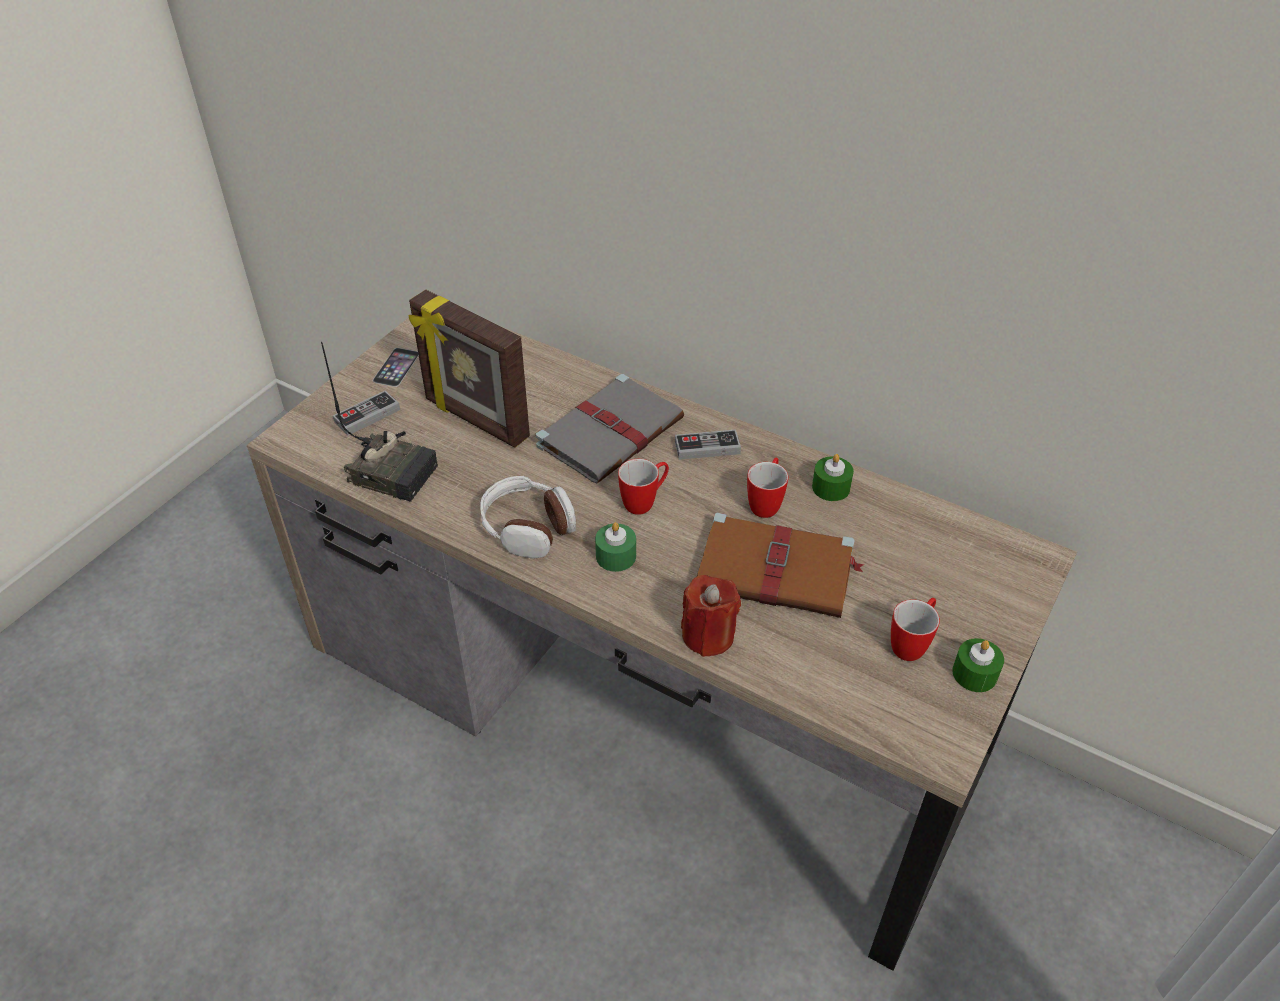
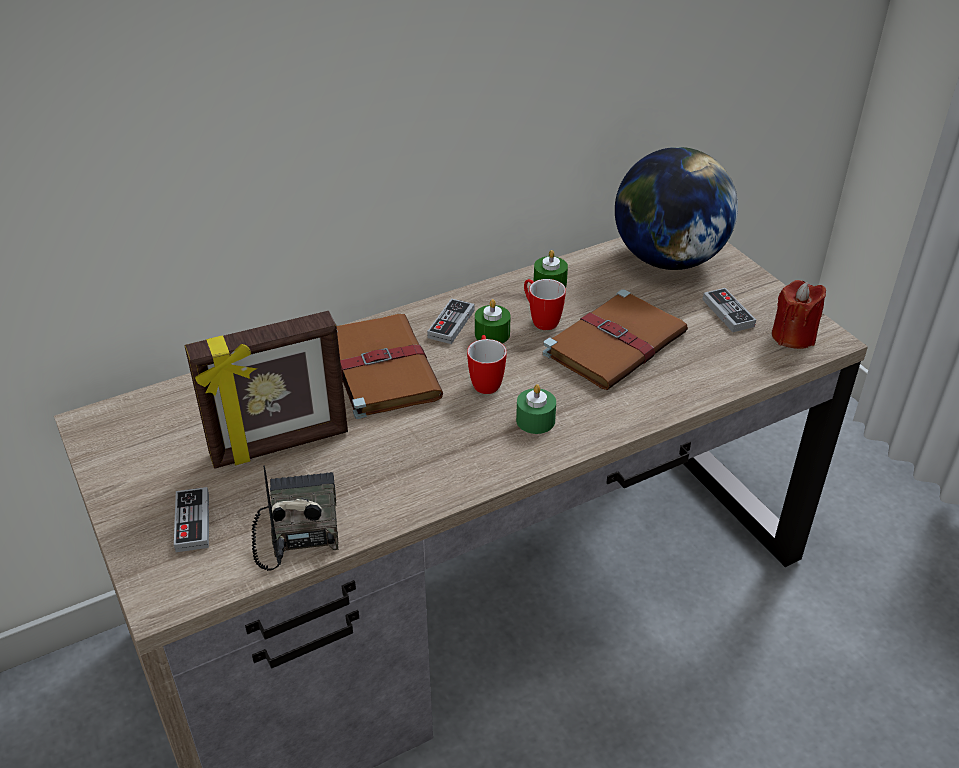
camera: 60 degrees left, 5 degrees down
(393, 470) = (297, 527): radio -> radio turned 60 degrees counterclockwise
(396, 367) = (137, 476): phone -> none
(527, 527) = (458, 460): headphones -> none
(612, 431) = (381, 367): grey book -> brown book
(708, 635) = (658, 403): red candle -> red candle (793, 336)
(911, 644) = (728, 313): mug -> game controller
(964, 561) = (668, 259): none -> globe
(974, 674) = (770, 299): green candle -> green candle (492, 334)

